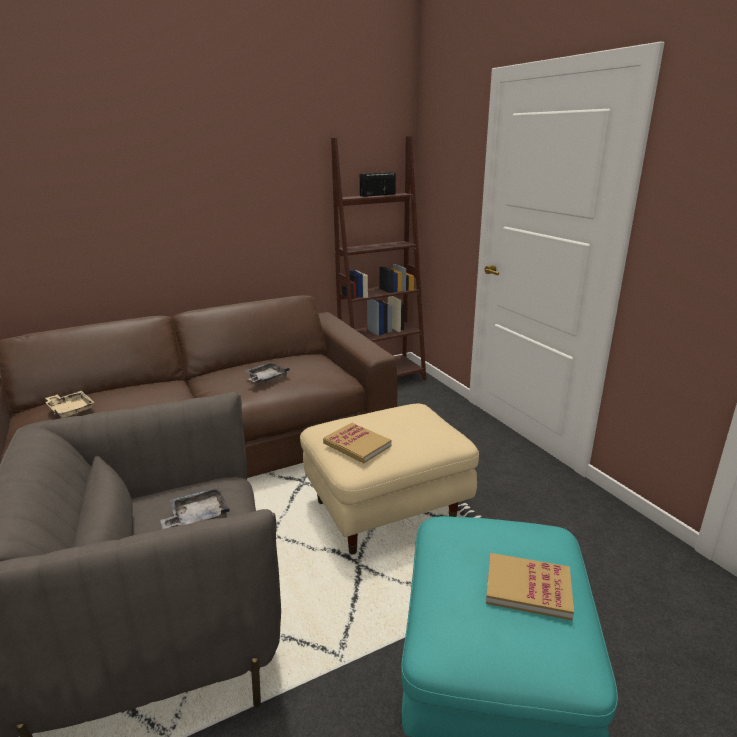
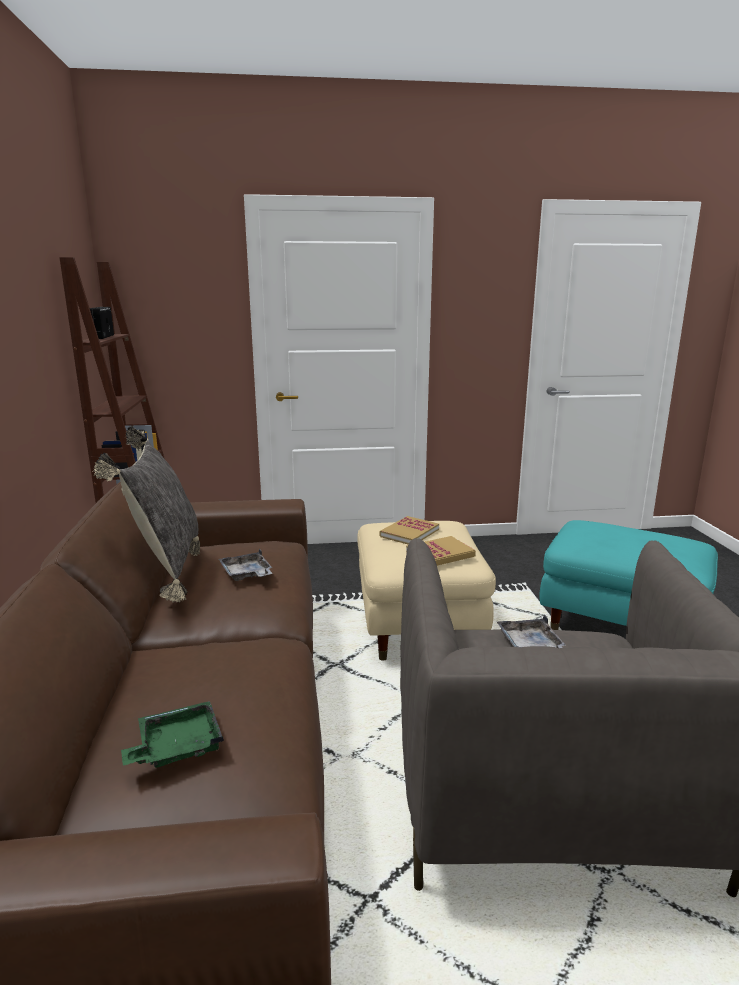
camera: 70 degrees left, 5 degrees down
(70, 409) = (177, 746): beige tray -> green tray
(258, 360) = (163, 579): none -> pillow
(528, 588) = (639, 536): book -> book (409, 533)

